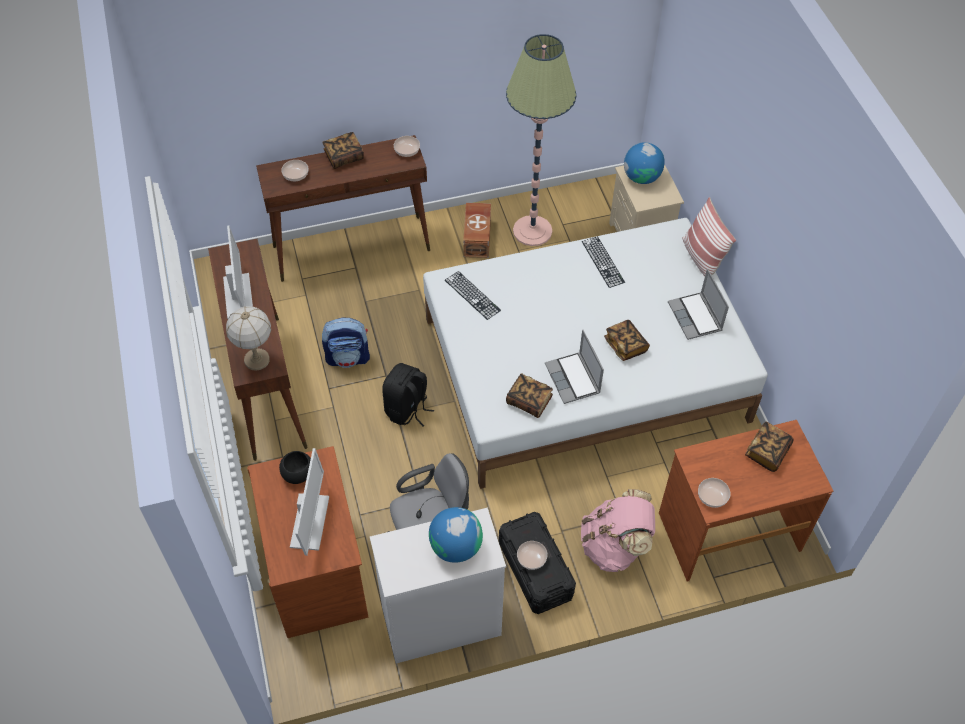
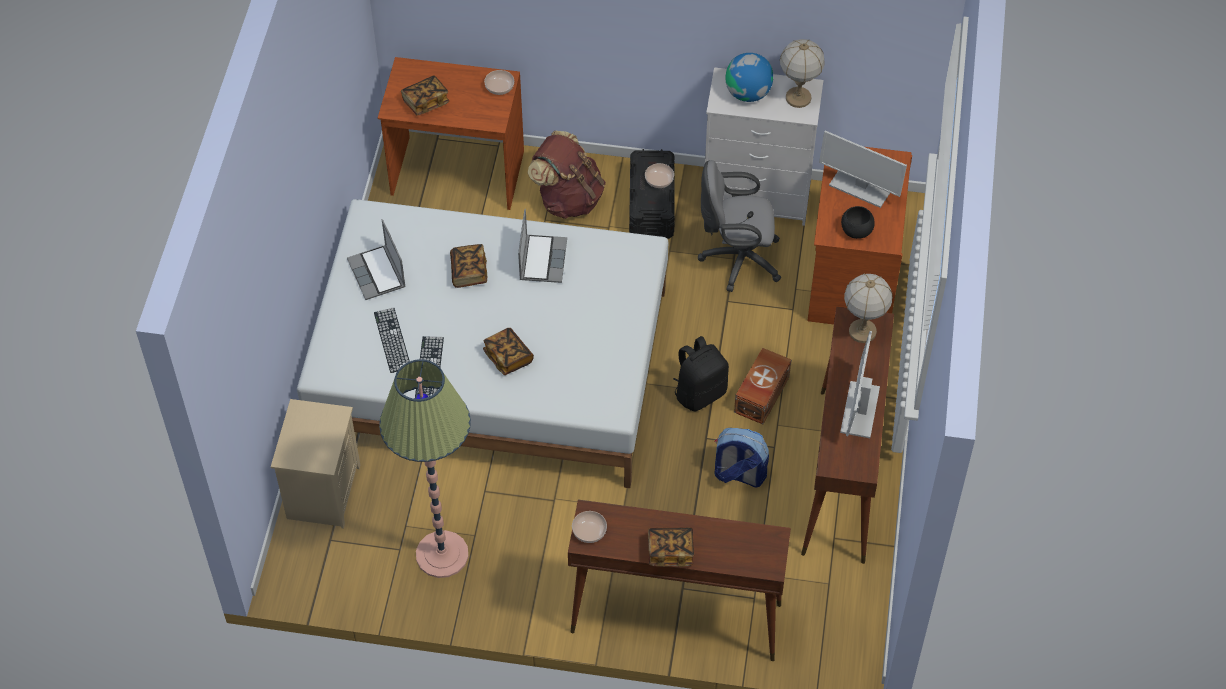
camera: 155 degrees left, 0 degrees up
(296, 175) = (739, 547): bowl -> none
(310, 522) = (860, 187): monitor -> monitor turned 90 degrees counterclockwise
(402, 561) = (798, 98): none -> table lamp
(472, 295) = (593, 383): keyboard -> keyboard (392, 340)
(478, 238) = (513, 571): brown storage box -> brown storage box (760, 395)
(529, 401) = (598, 254): book -> book (508, 357)
(614, 546) = (568, 198): pink backpack -> brown backpack
(641, 177) = (313, 448): globe -> none
(695, 317) = (378, 274): laptop -> laptop turned 150 degrees clockwise
(701, 258) = (321, 333): pillow -> none

